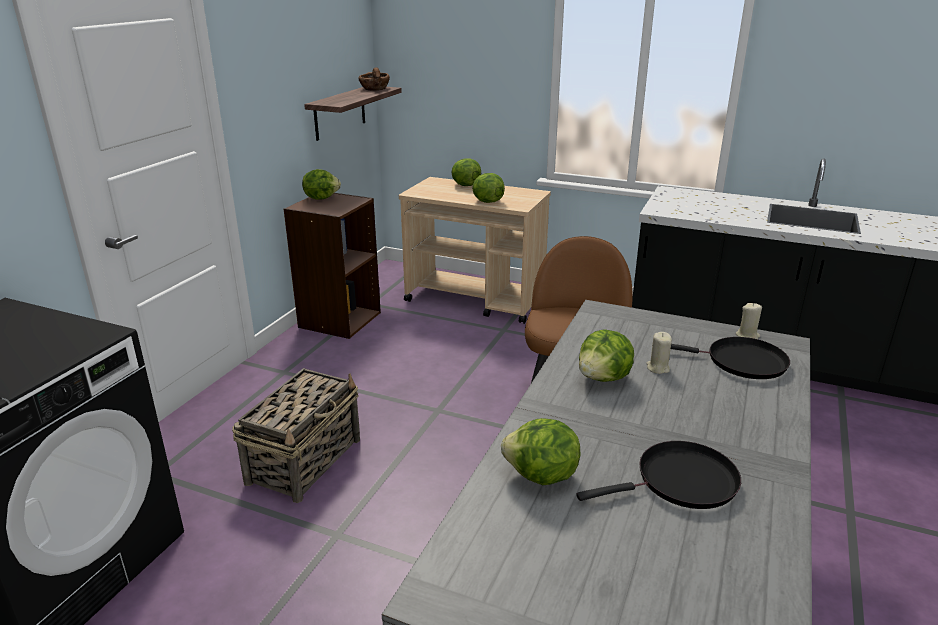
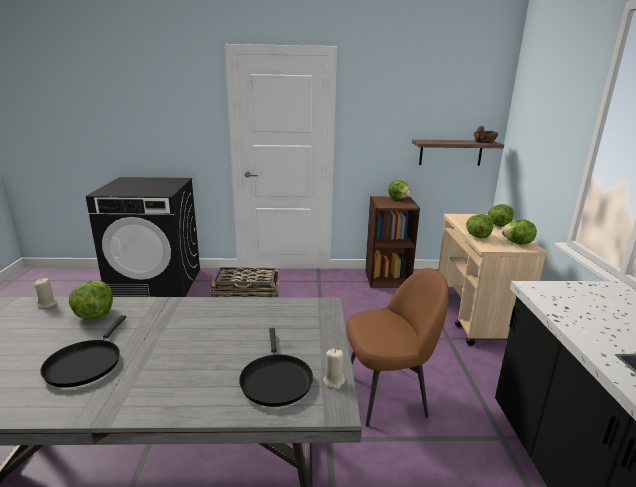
camera: 65 degrees right, 5 degrees down
(604, 378) = (217, 319): lettuce -> lettuce (517, 243)
(657, 368) = (243, 339): beige candle -> beige candle (47, 304)
(681, 482) = (85, 363): black frying pan -> black frying pan turned 45 degrees clockwise

